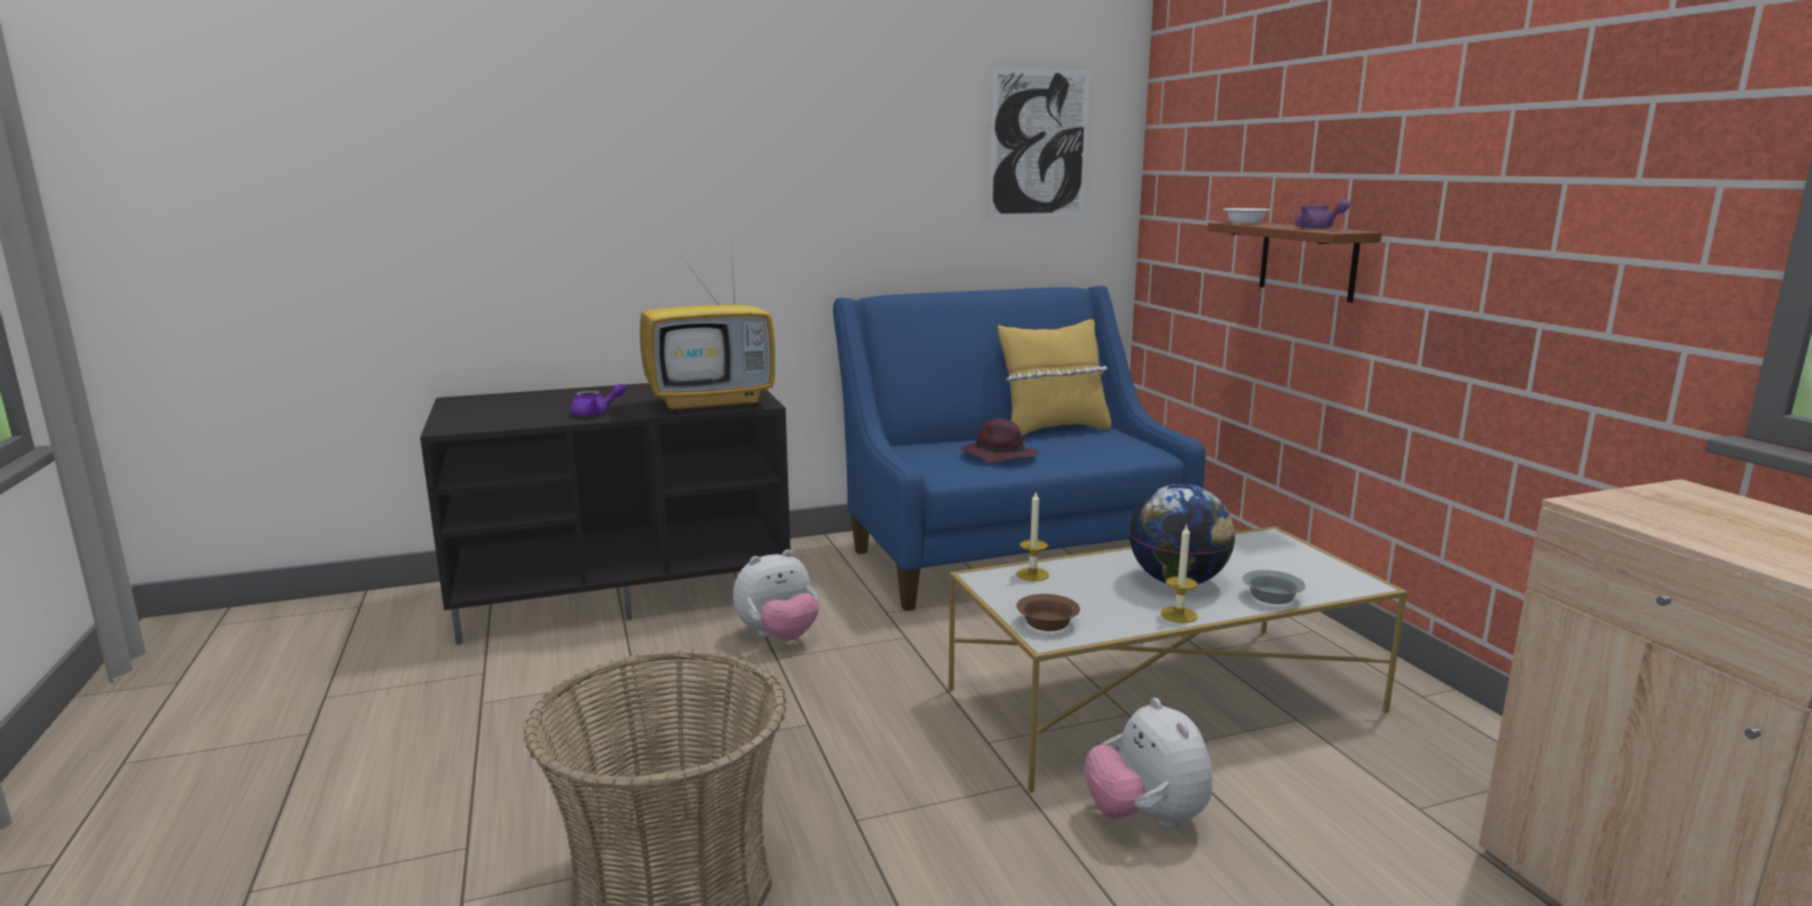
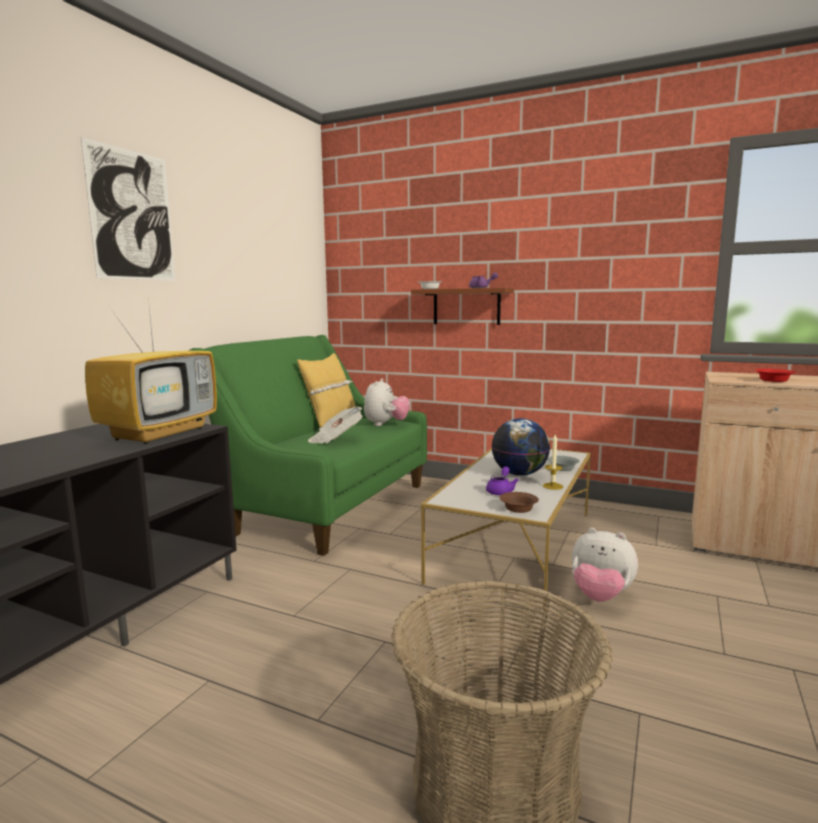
camera: 45 degrees left, 5 degrees down
(596, 413) = (72, 458): purple teapot -> purple teapot (501, 491)
(778, 636) = (271, 602): plush toy -> plush toy (385, 424)
(998, 456) = (336, 440): purple hat -> newspaper
(1009, 553) = (325, 506): blue sofa -> green sofa
(1032, 574) = (460, 491): candle -> none
(1038, 144) = (283, 246): picture -> picture (132, 215)
(1722, 535) = (773, 380): none -> red bowl

